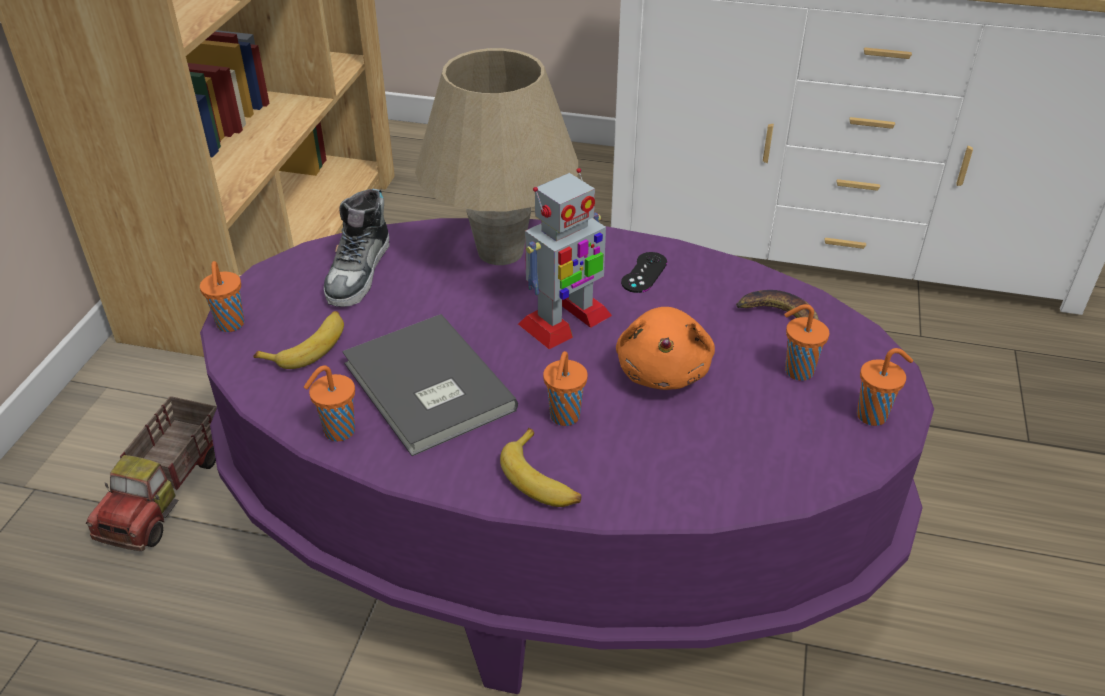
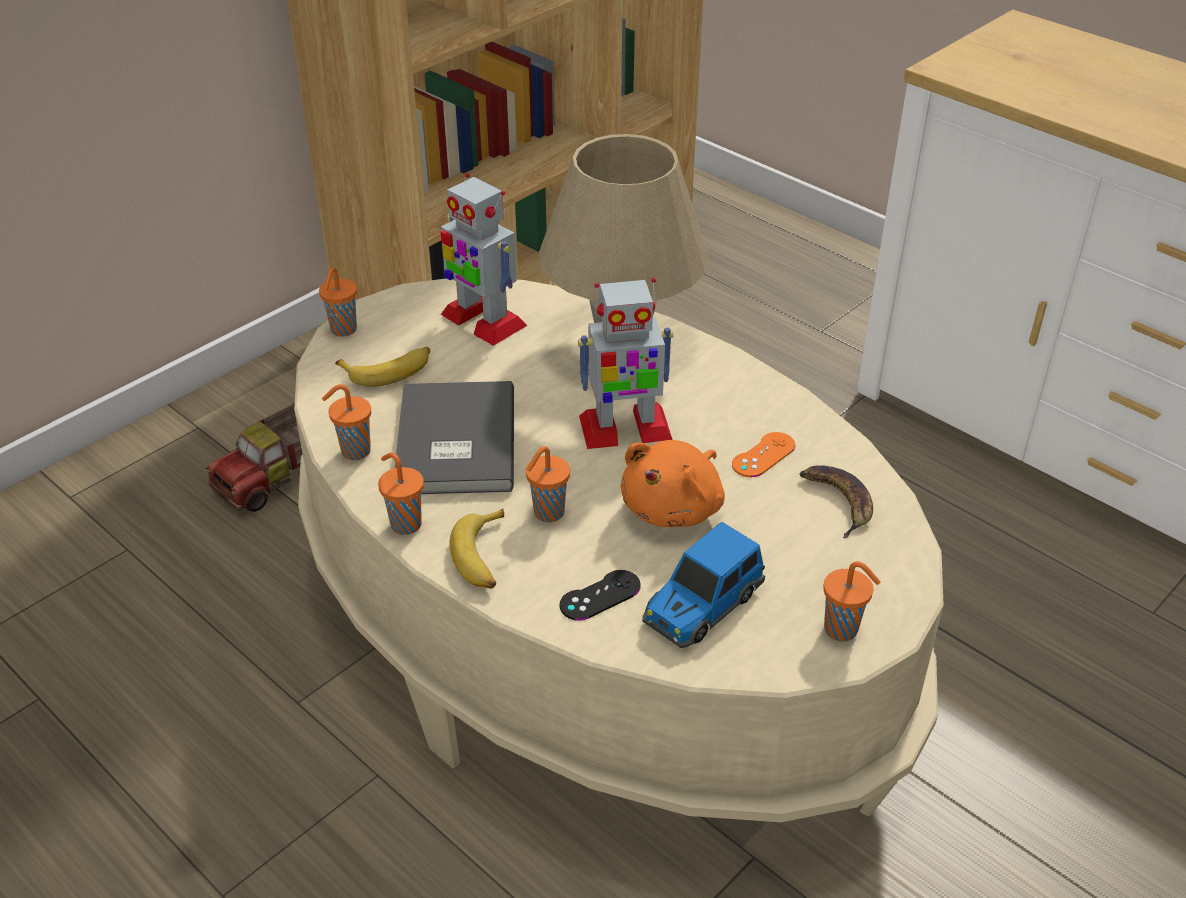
camera: 30 degrees right, 0 degrees up
(359, 272) = (482, 320): shoe -> toy robot
(552, 525) = (592, 638): purple coffee table -> beige coffee table
(644, 273) = (741, 410): black game controller -> black game controller (600, 595)
(692, 302) = (763, 455): none -> orange game controller
(756, 442) = (701, 606): none -> toy car
(797, 371) = (805, 559): orange cup -> orange cup (404, 524)

